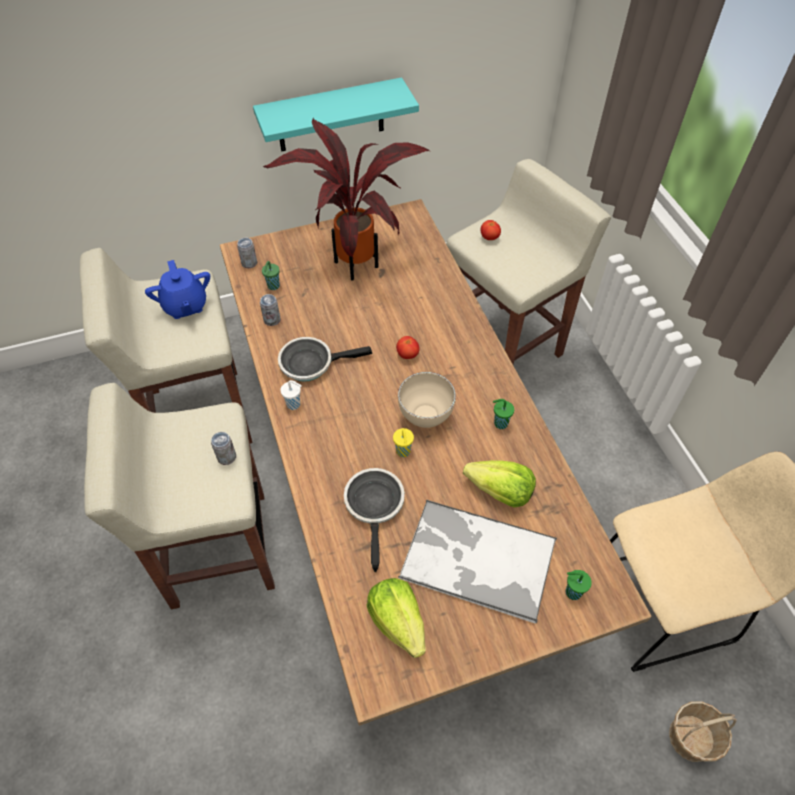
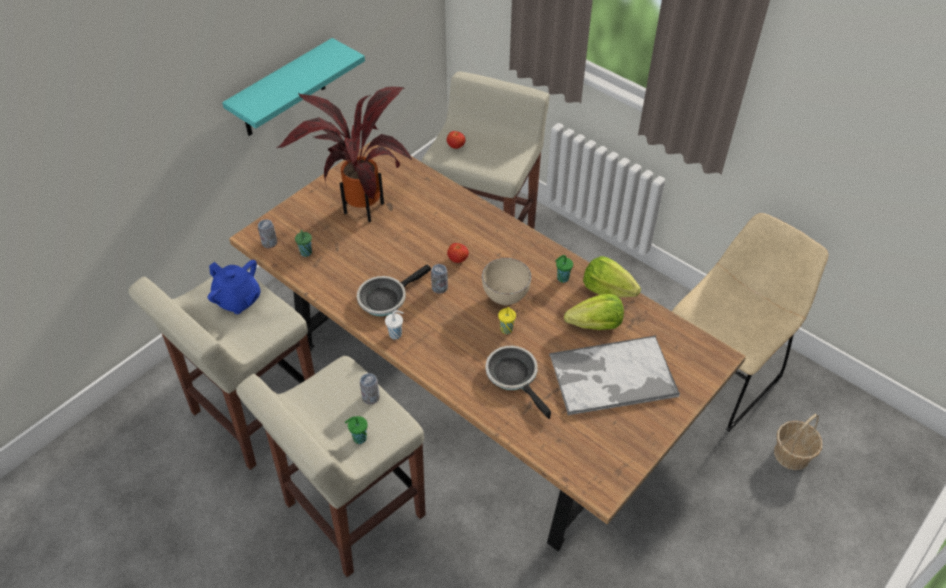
camera: 30 degrees left, 5 degrees down
(272, 320) = (326, 279): can -> can (439, 288)
(398, 622) = (588, 443): lettuce -> lettuce (607, 290)
(572, 592) = (688, 366): green cup -> green cup (359, 438)

